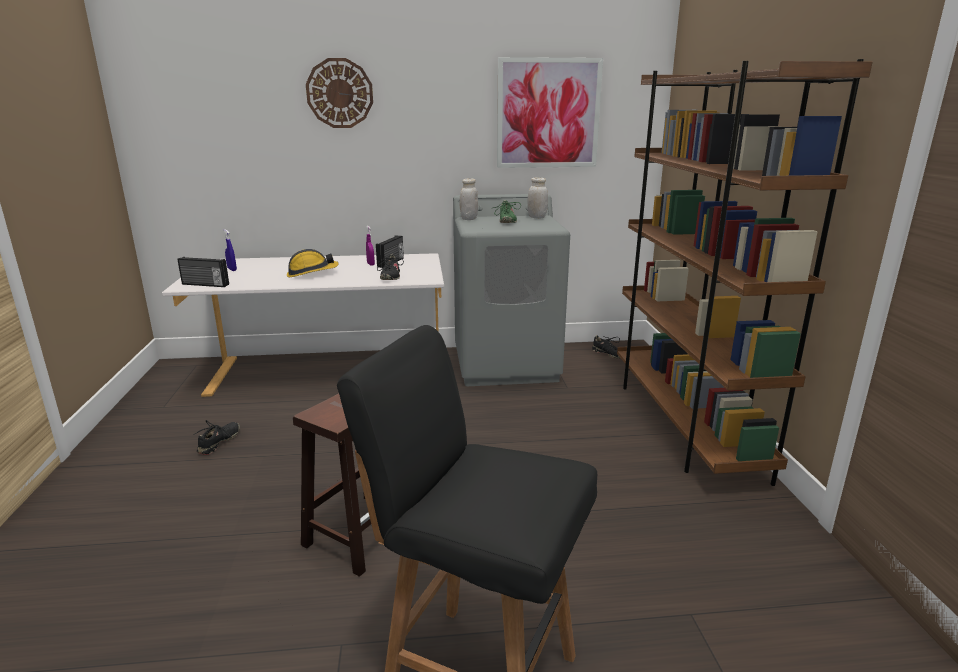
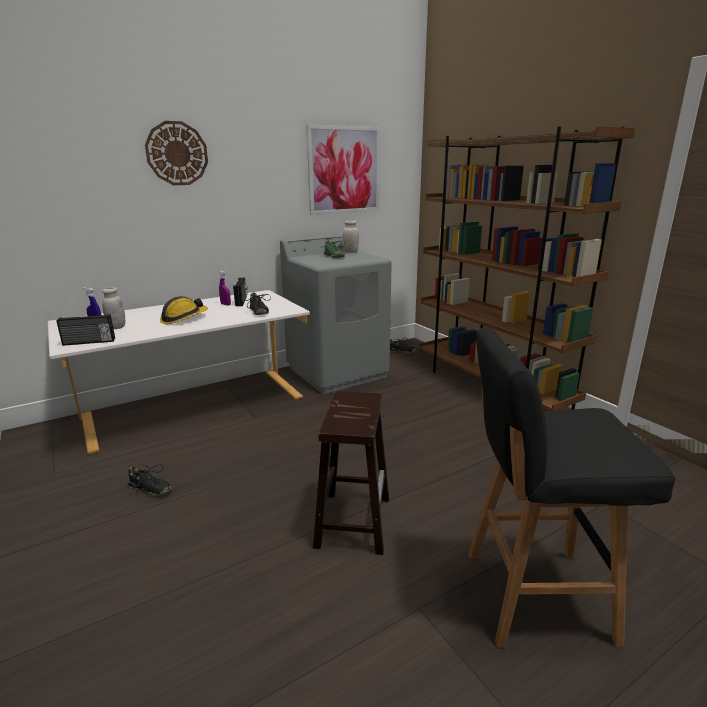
camera: 25 degrees left, 0 degrees up
(219, 443) = (150, 489): black shoe -> black shoe turned 120 degrees clockwise
(468, 219) = (302, 257): white jar -> white jar (116, 327)

